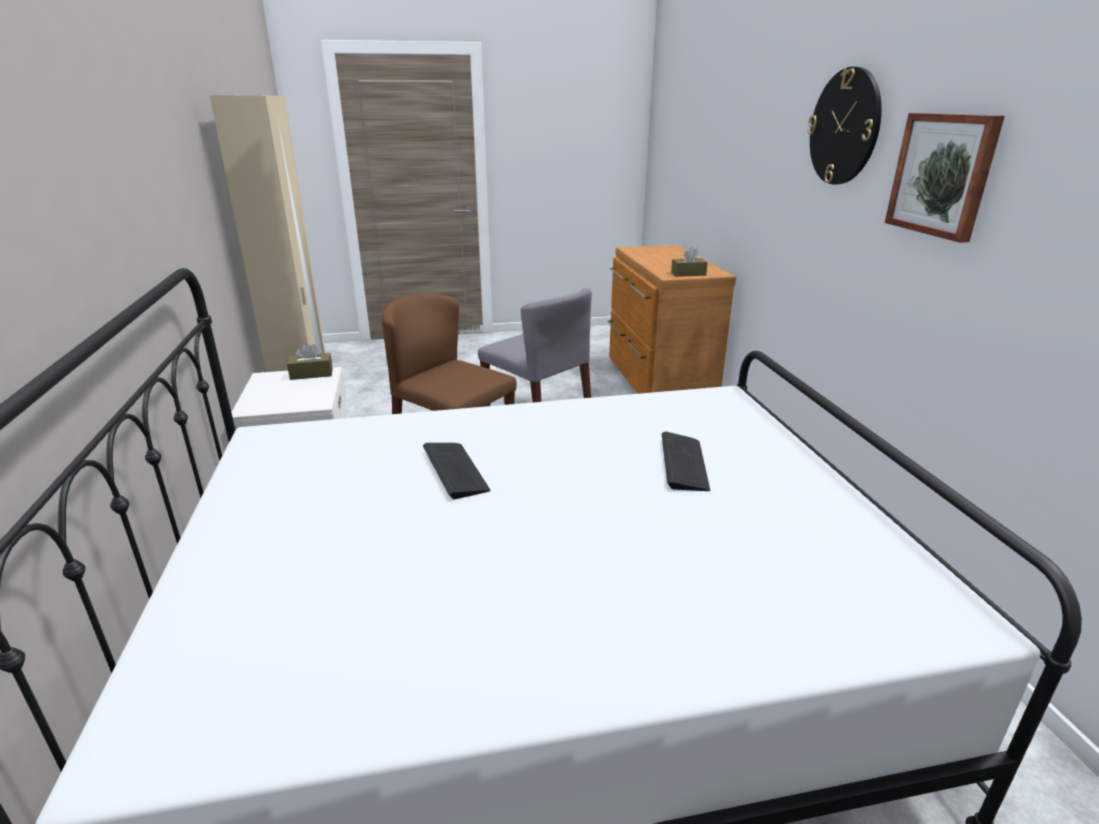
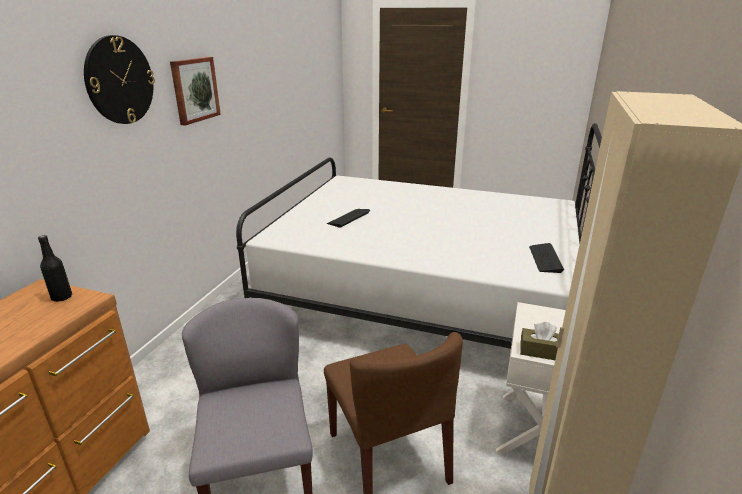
camera: 150 degrees left, 0 degrees up
(455, 470) = (451, 238): keyboard -> keyboard (545, 259)
(688, 274) = (62, 297): brown tissue box -> black bottle

